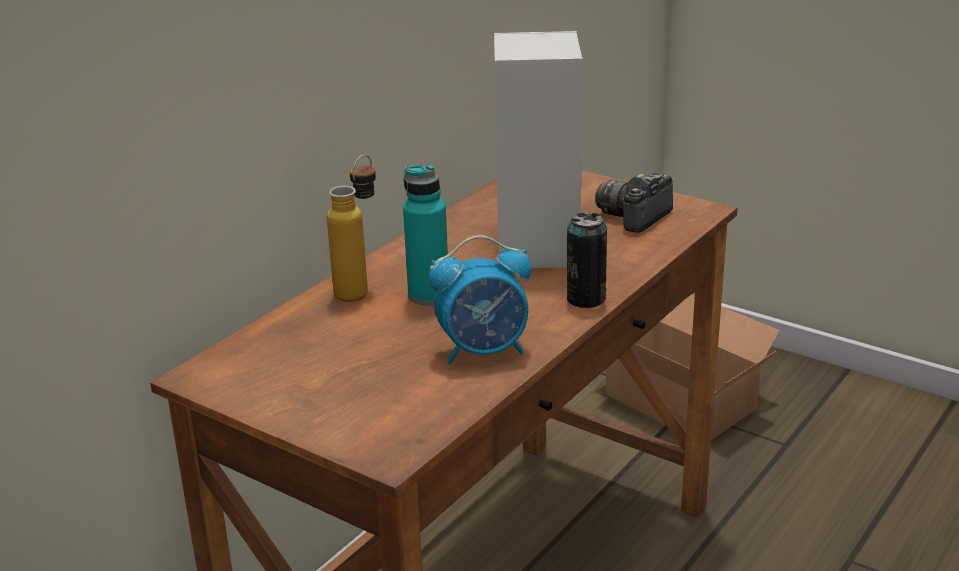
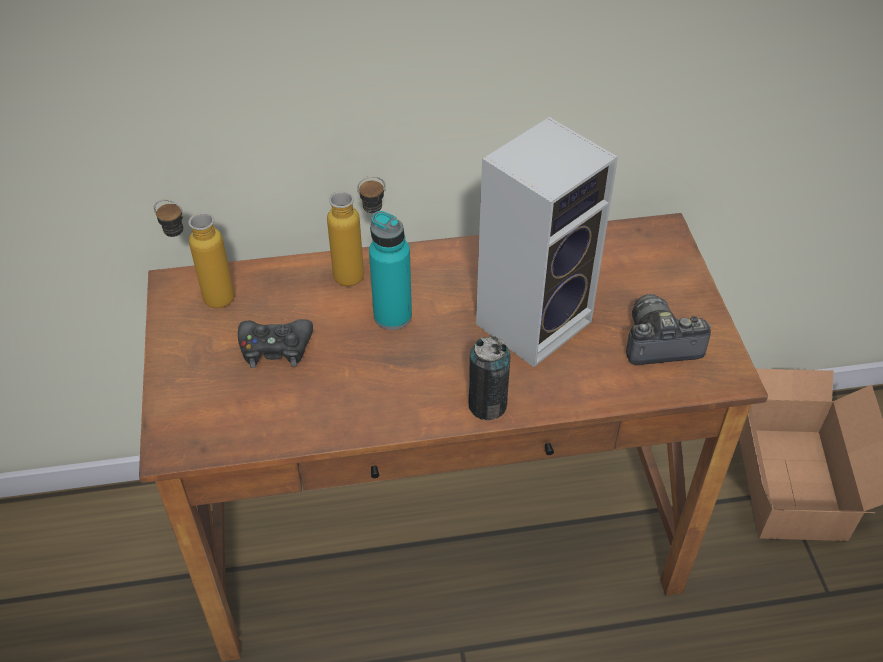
camera: 45 degrees right, 20 degrees up
(244, 366) = (206, 297): none -> bottle
(367, 359) = (275, 348): none -> black game controller
(484, 351) = (348, 401): alarm clock -> none

